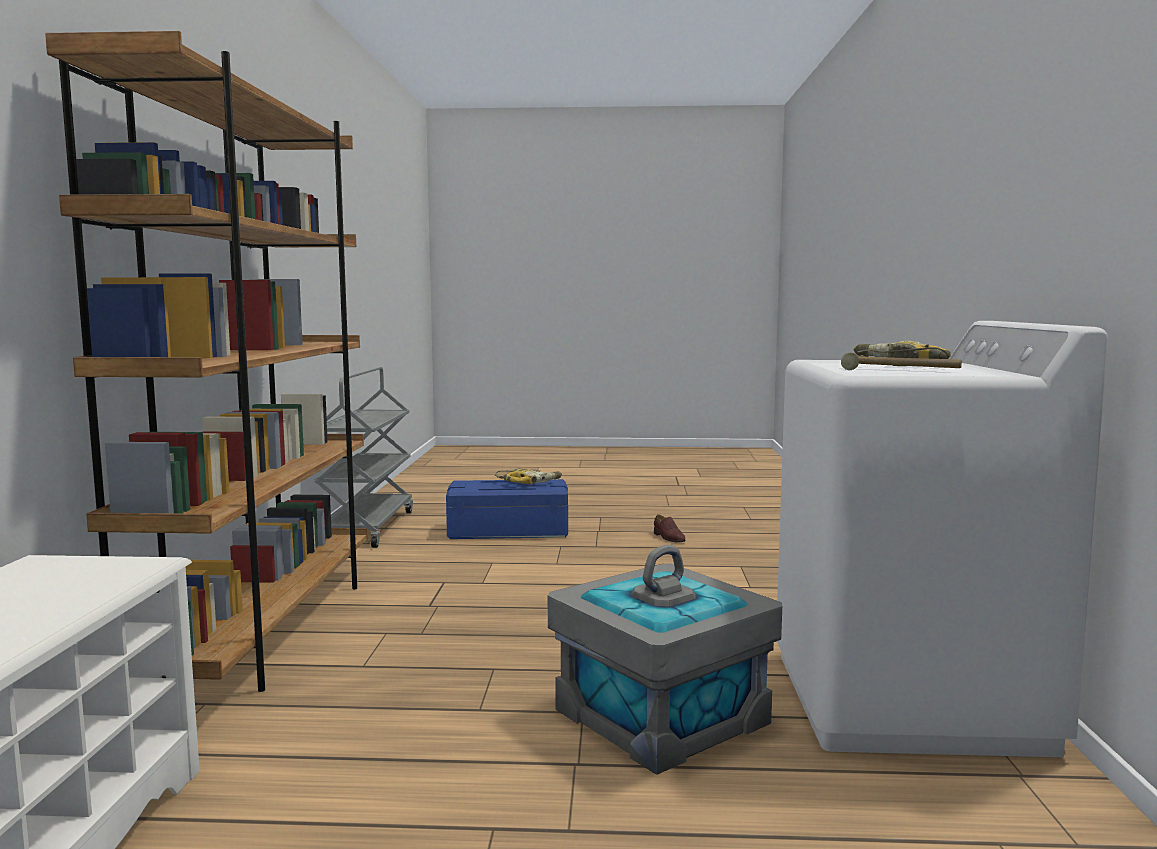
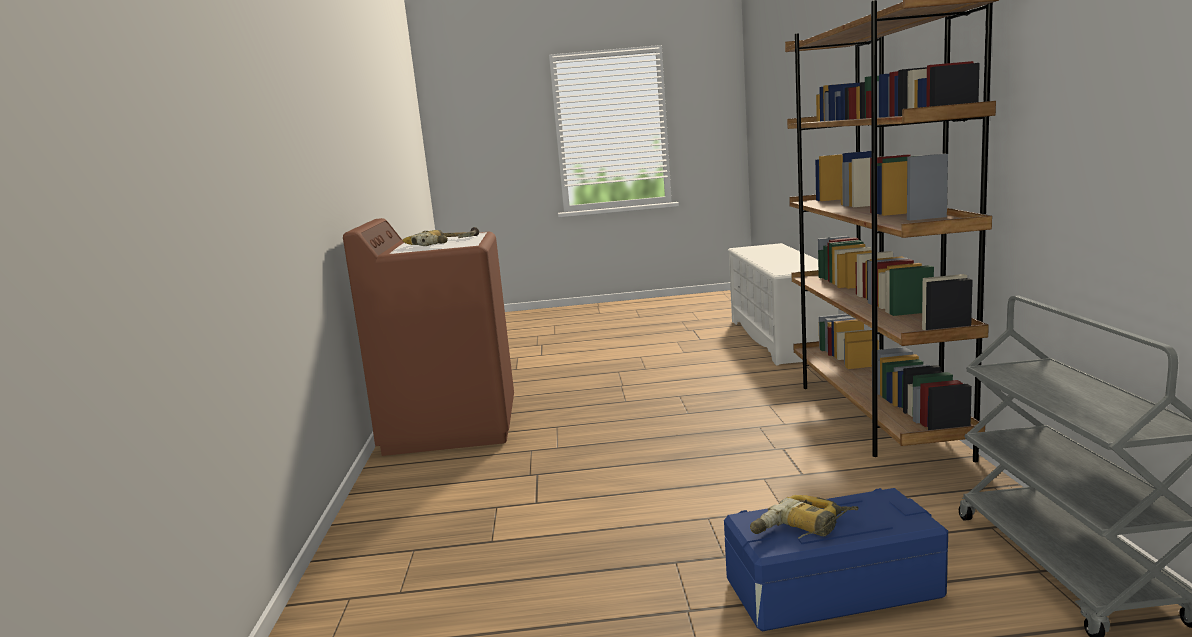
camera: 175 degrees right, 5 degrees up
(662, 717) = (585, 404): grey storage box -> none
(668, 538) = (573, 601): brown shoe -> none
(906, 700) = (450, 426): white washing machine -> brown washing machine

